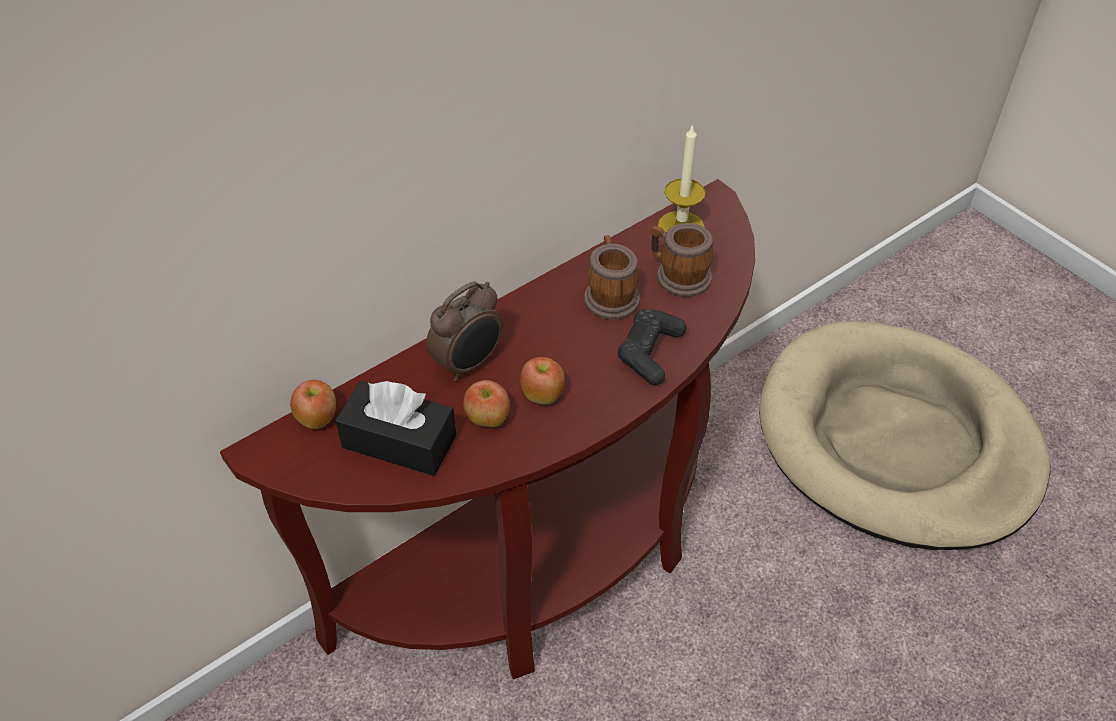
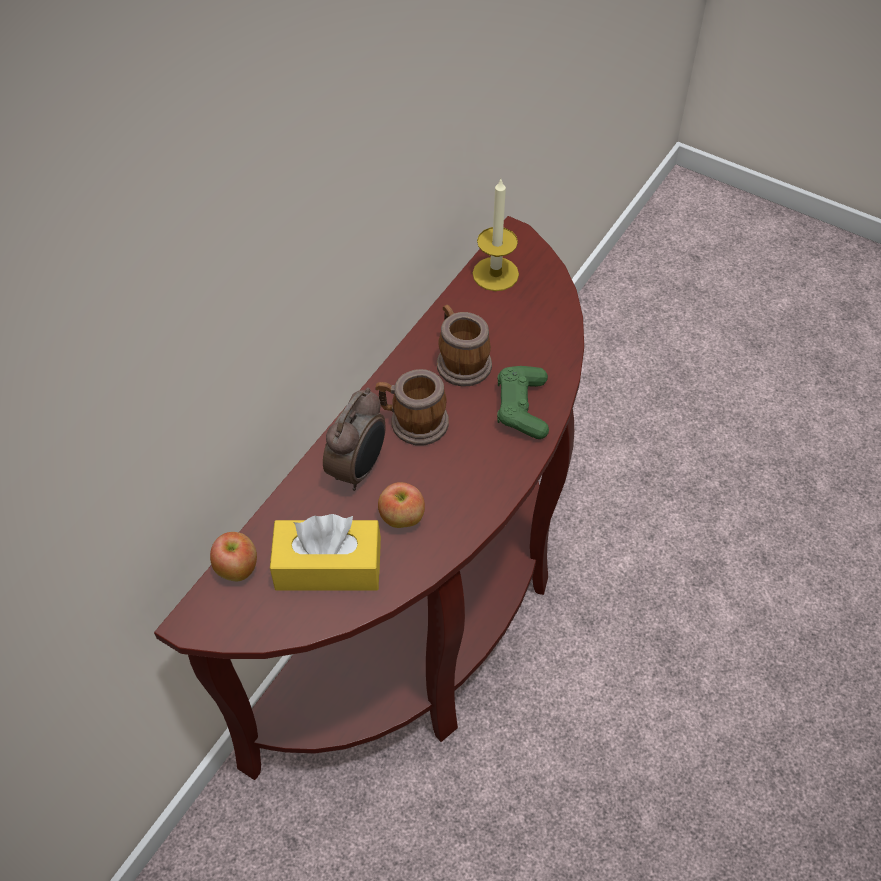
camera: 20 degrees left, 5 degrees up
(399, 441) = (328, 566): black tissue box -> yellow tissue box
(542, 395) = (442, 479): apple -> none
(650, 352) = (522, 408): black game controller -> green game controller
(677, 276) = (514, 324): mug -> mug (413, 422)
(896, 441) = (693, 409): beige dog bed -> none

